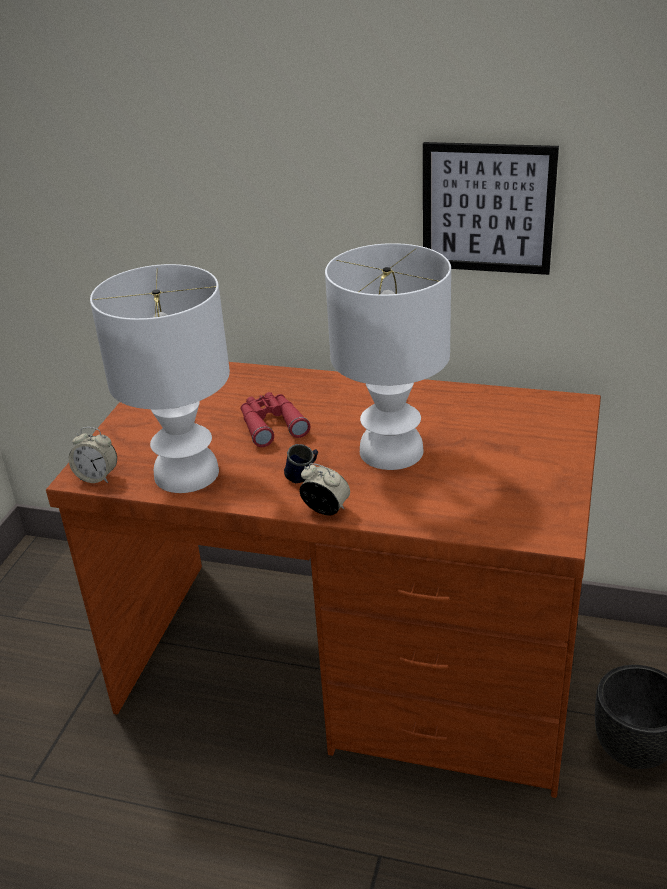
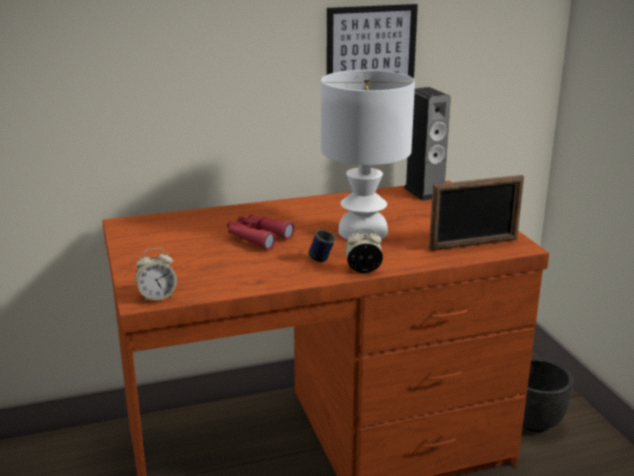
camera: 35 degrees left, 10 degrees down
(185, 474) = (230, 278): white table lamp -> none
(500, 513) = (473, 244): none -> picture frame
(541, 407) = (424, 192): none -> speaker

